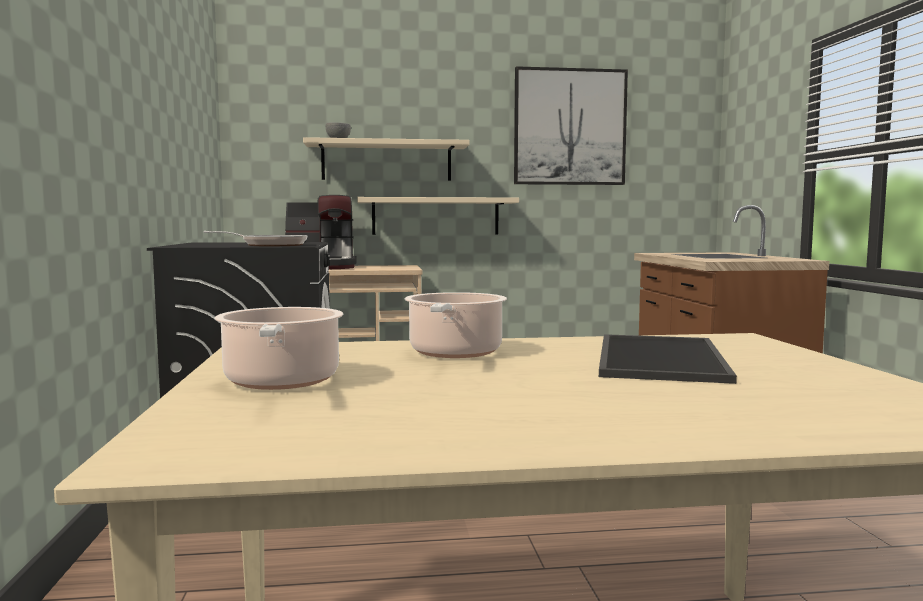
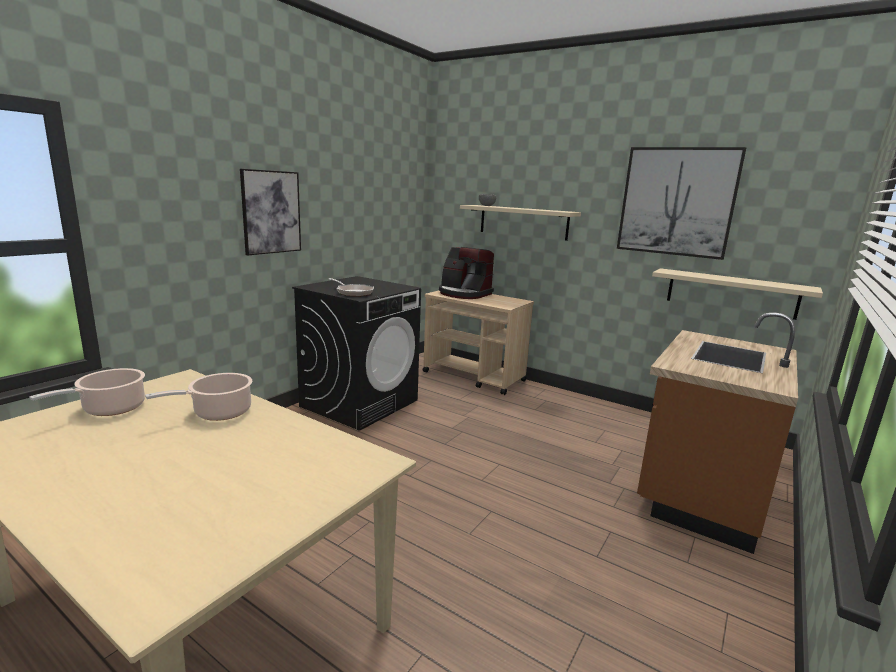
camera: 40 degrees right, 10 degrees up
(118, 106) = (271, 212): none -> picture
(435, 216) = (553, 267): beige shelf -> beige shelf (731, 293)
(656, 358) = (264, 459): tray -> none

